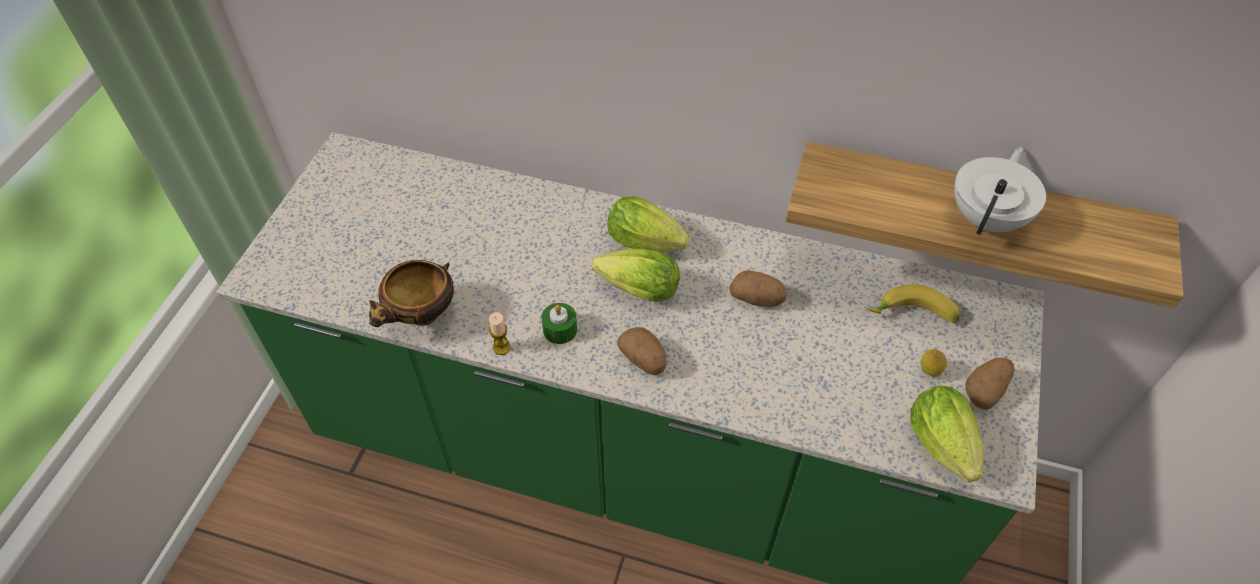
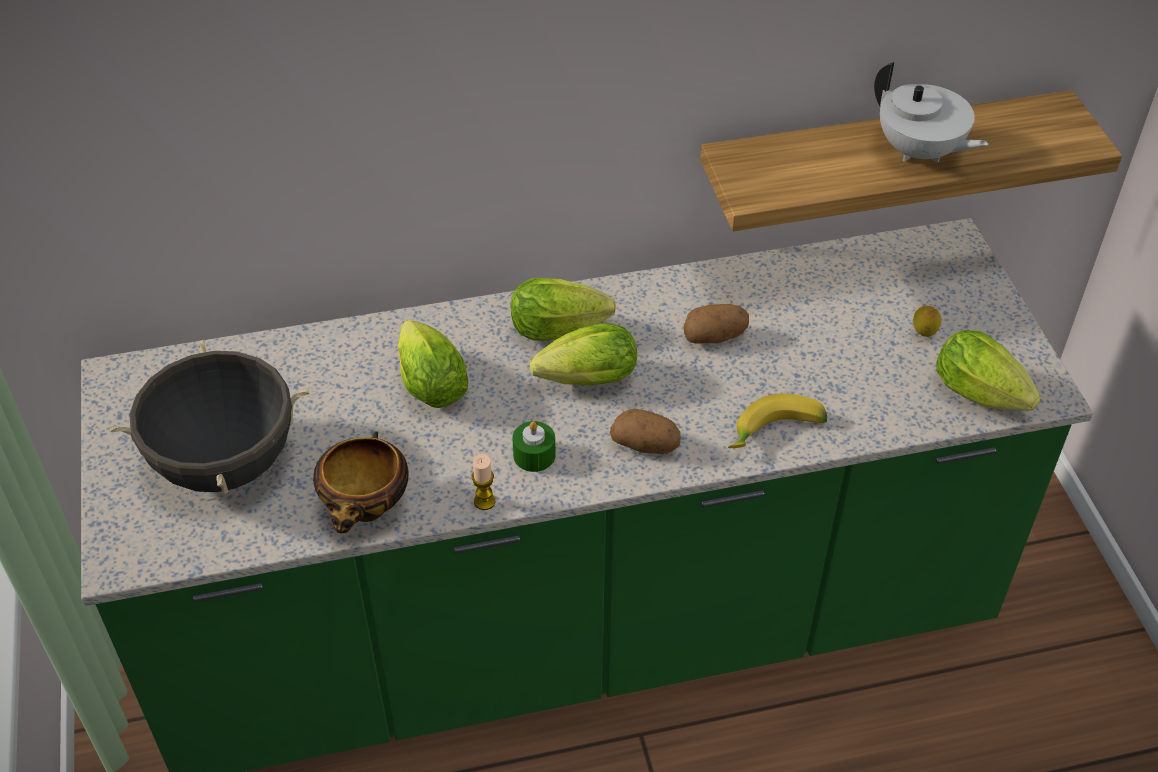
camera: 30 degrees left, 5 degrees down
(361, 241) = (225, 464): none -> black cooking pot
(529, 242) = (429, 381): none -> lettuce
(912, 316) = (873, 289): banana -> banana (776, 433)
(985, 390) = (983, 328): potato -> none
(987, 218) = (919, 152): white teapot -> white teapot turned 135 degrees clockwise

